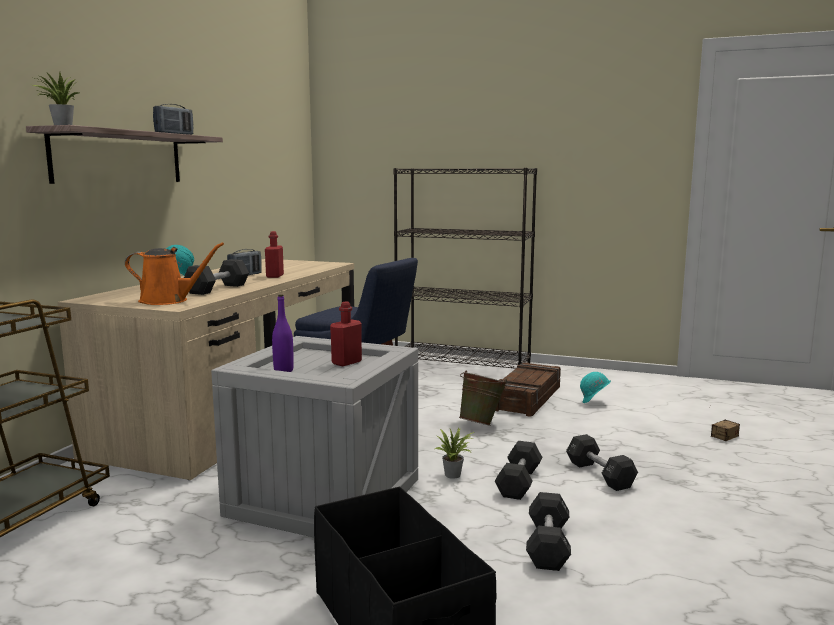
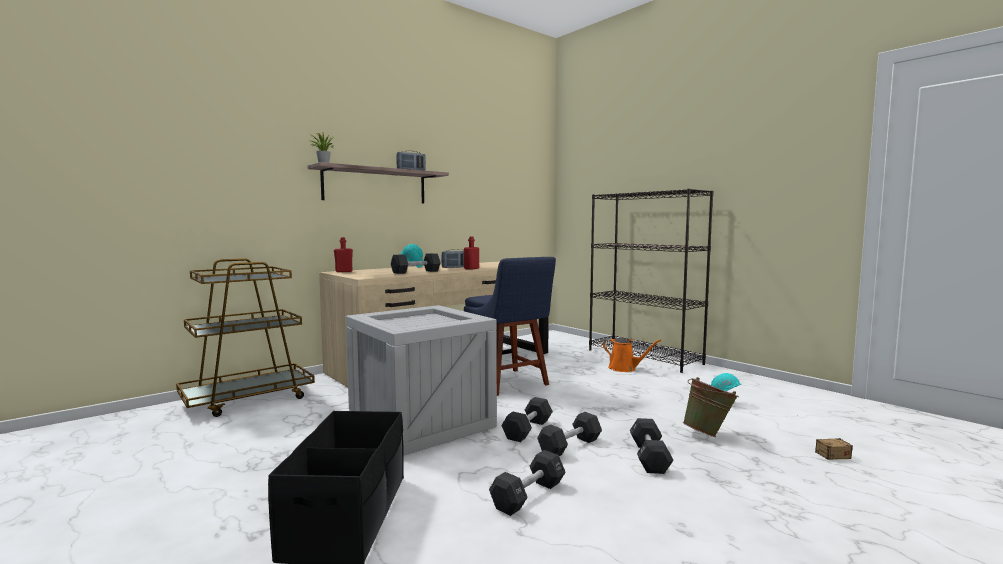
camera: 30 degrees right, 5 degrees down
(168, 301) = (370, 275): orange watering can -> orange watering can (625, 368)
(283, 370) = (390, 322): purple bottle -> none
(346, 362) = (438, 323): red bottle -> red bottle (344, 271)
(455, 475) = (527, 429): potted plant -> black dumbbell
(481, 424) = (599, 400): green bucket -> green bucket (709, 434)
(528, 398) = (665, 389): crate -> none

